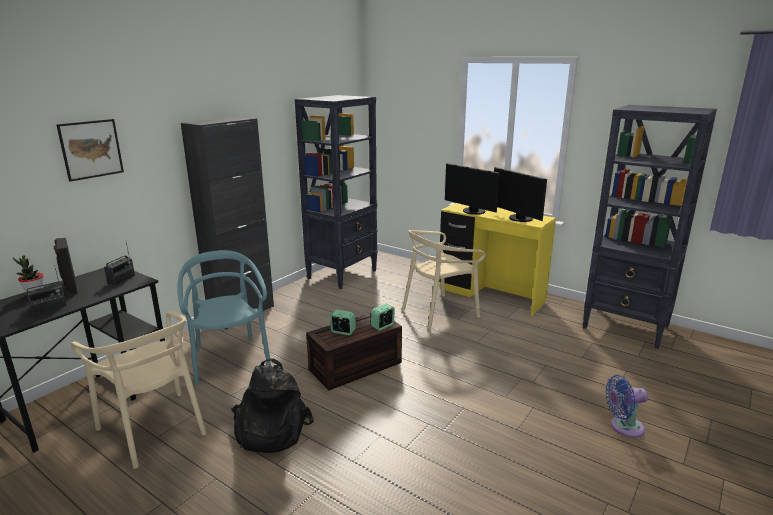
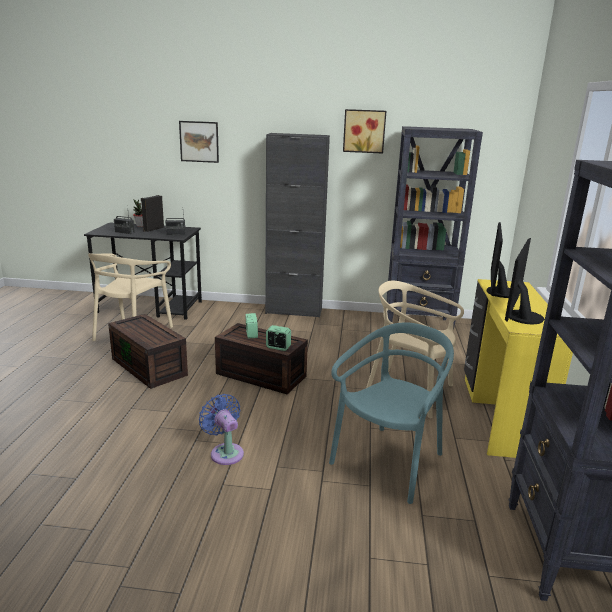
camera: 60 degrees right, 0 degrees up
(229, 359) = (226, 327): turquoise chair -> turquoise chair (389, 462)
(264, 108) = (364, 131): none -> picture
(269, 430) = (150, 367): black backpack -> brown storage box
(623, 427) = (280, 570): blue fan -> blue fan (225, 452)

